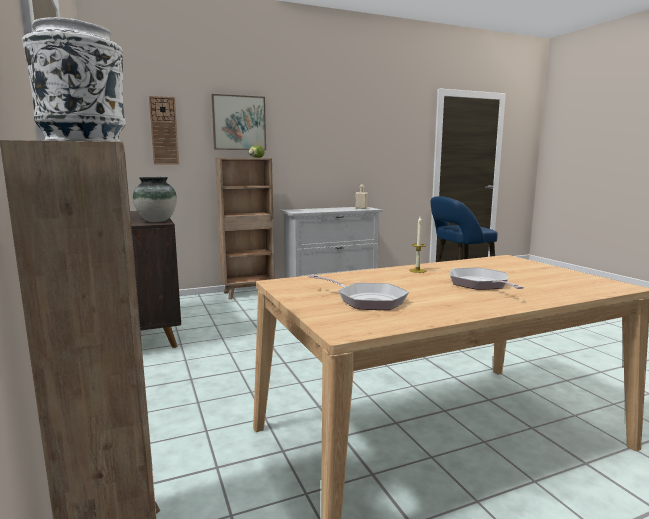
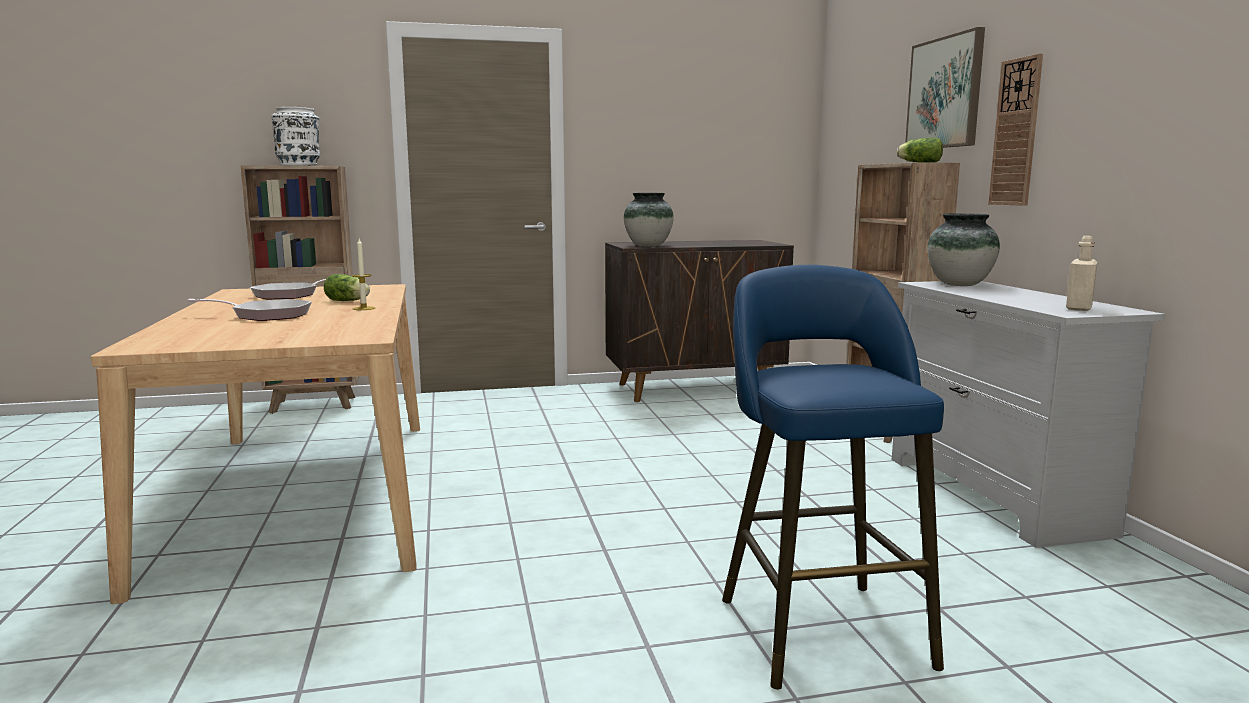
camera: 100 degrees right, 0 degrees up
(164, 131) = (869, 124): wall clock -> wall clock (1016, 132)
(301, 210) = (959, 285): none -> vase
(386, 278) = (349, 301): none -> lettuce

